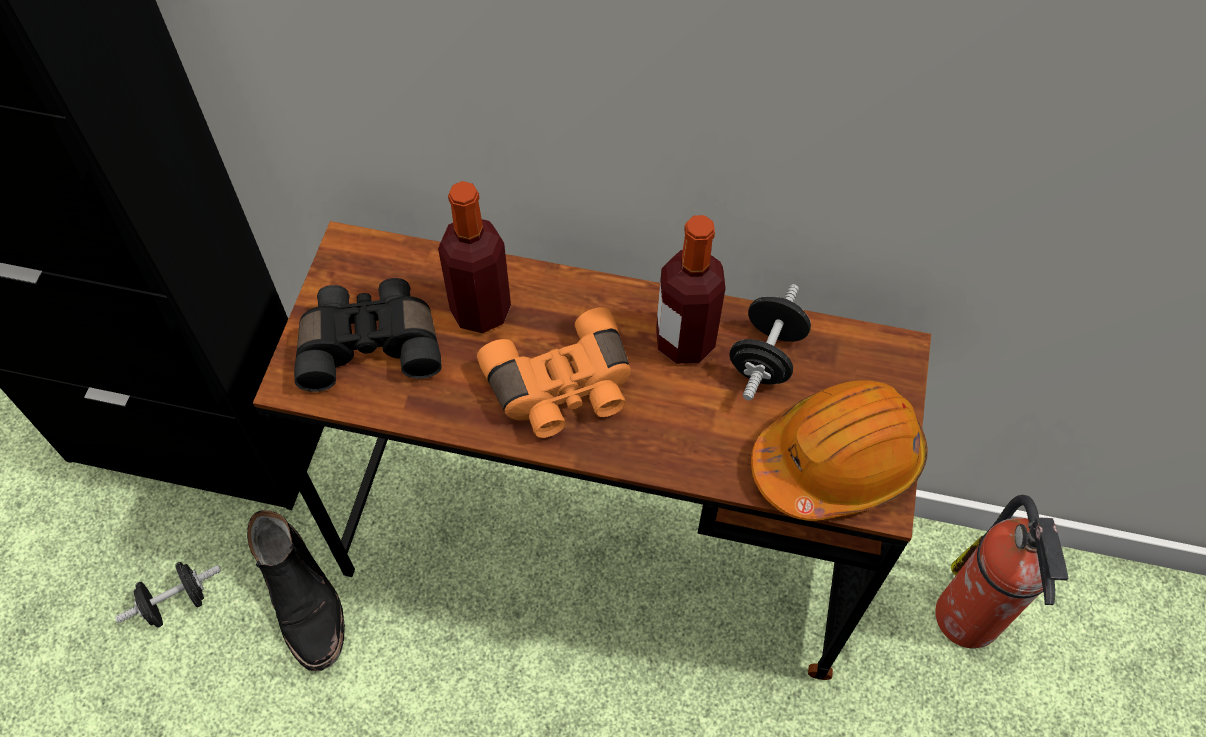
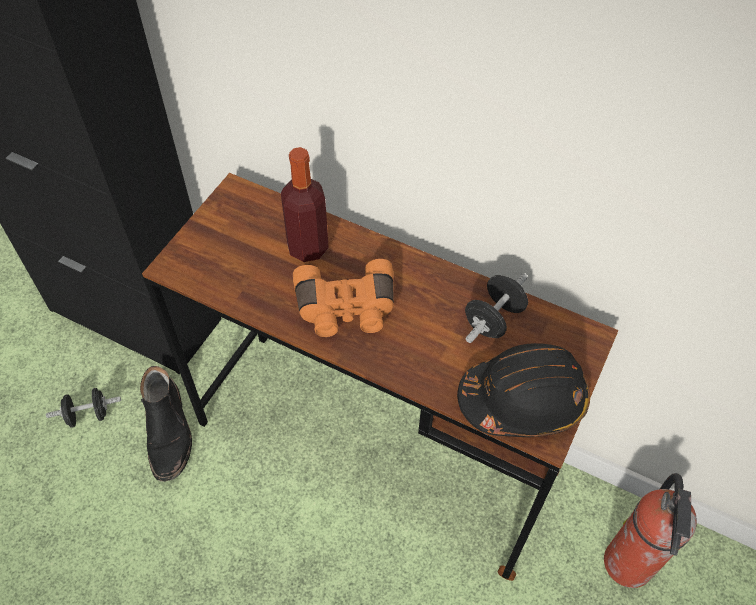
camera: 15 degrees right, 5 degrees down
(370, 343) = (229, 253): black binoculars -> none
(685, 341) = (439, 297): bottle -> none
(837, 461) = (523, 400): orange hard hat -> black hard hat

